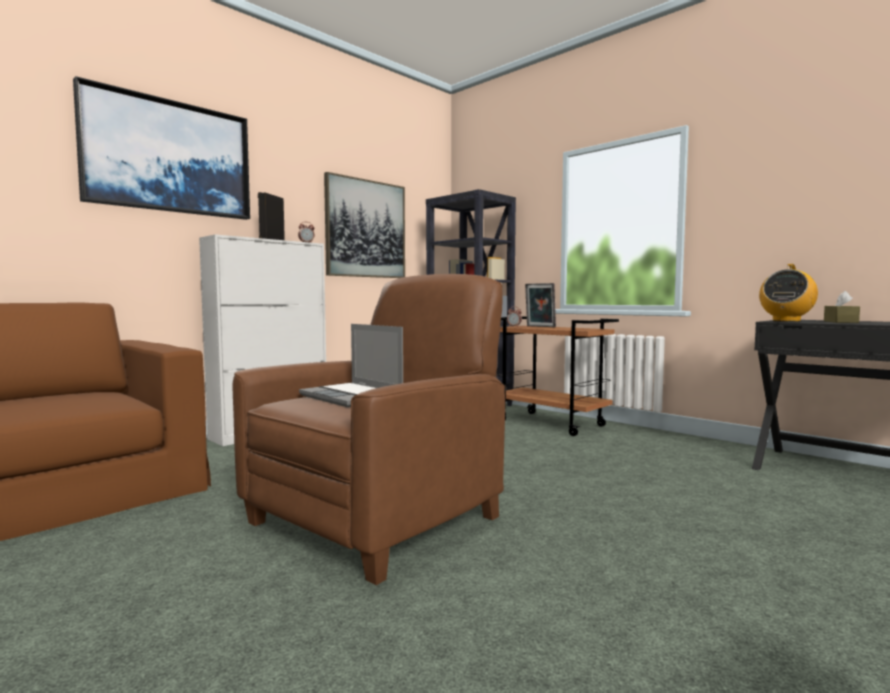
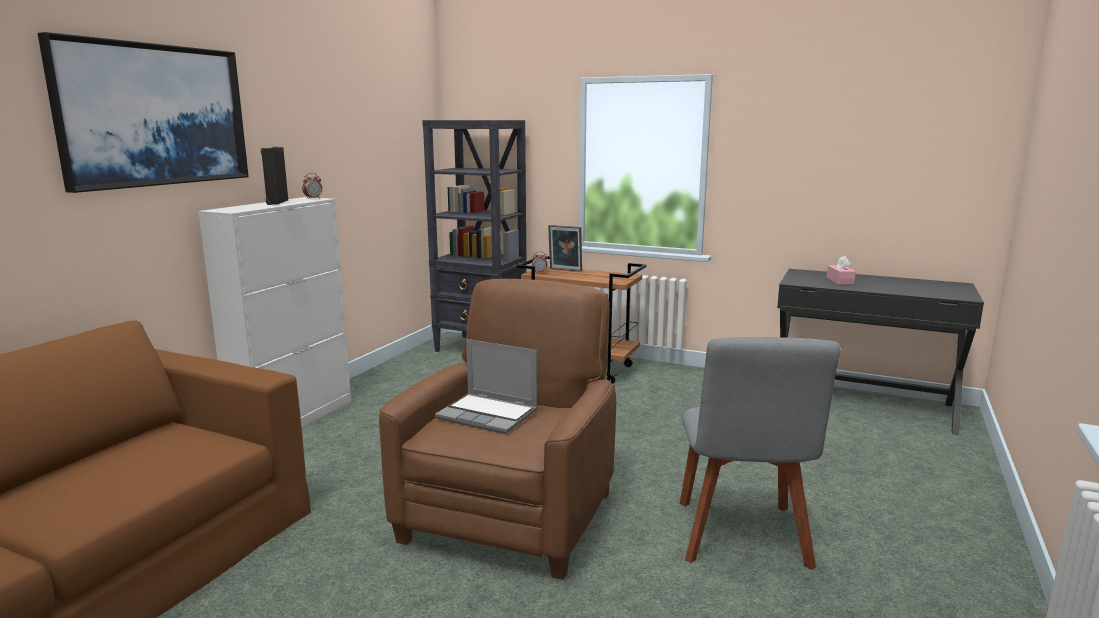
camera: 20 degrees left, 10 degrees up
(365, 229) = (359, 162): picture -> none
(636, 585) = (742, 538): none -> grey chair
(786, 321) = (800, 279): radio -> none
(840, 322) = (840, 281): brown tissue box -> pink tissue box

